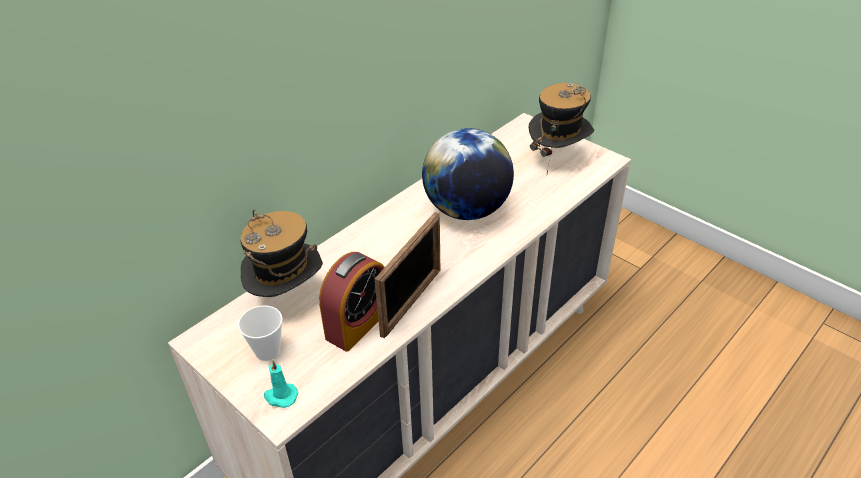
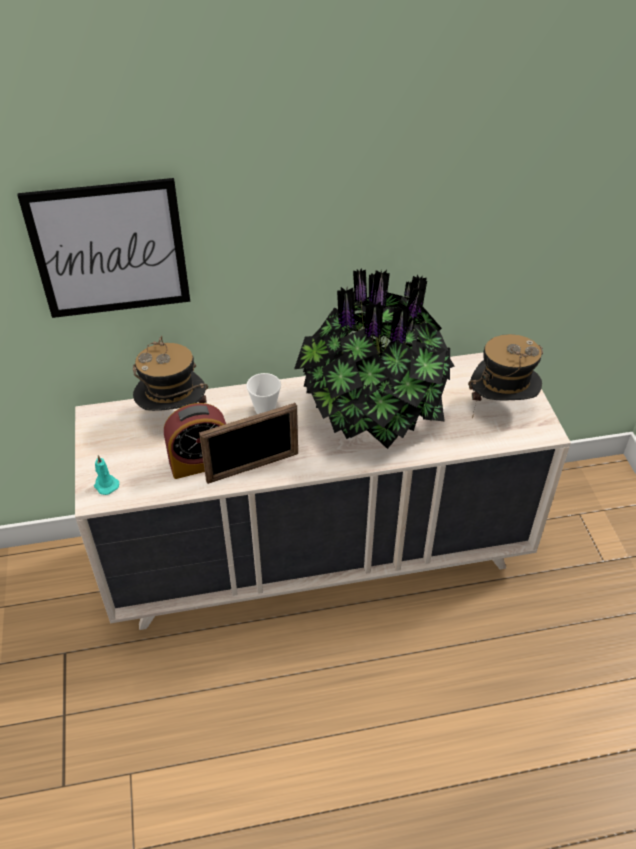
camera: 35 degrees right, 5 degrees up
(178, 122) = (110, 249): none -> picture
(267, 351) = (126, 448): cup -> cup (265, 410)
(467, 210) = (371, 414): globe -> potted plant

